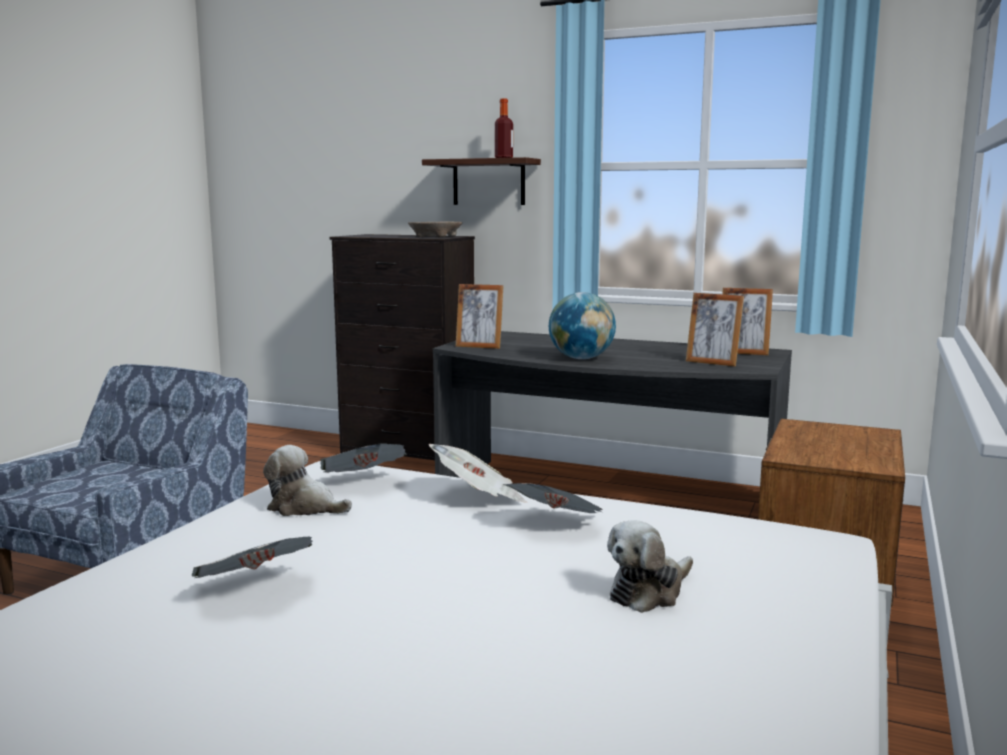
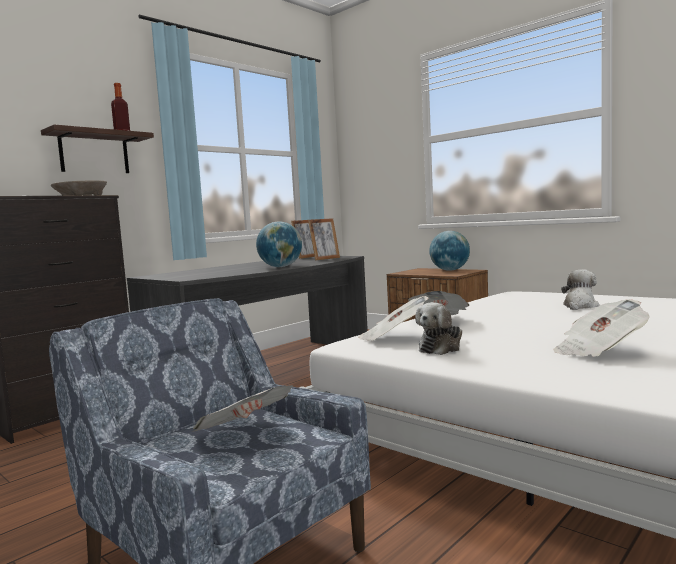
camera: 70 degrees left, 5 degrees down
(479, 346) = (198, 276): picture frame -> none
(557, 526) = (493, 312): newspaper -> newspaper (244, 436)
(649, 592) = (579, 306): plush toy -> plush toy turned 120 degrees counterclockwise
(866, 451) = (450, 270): none -> globe

